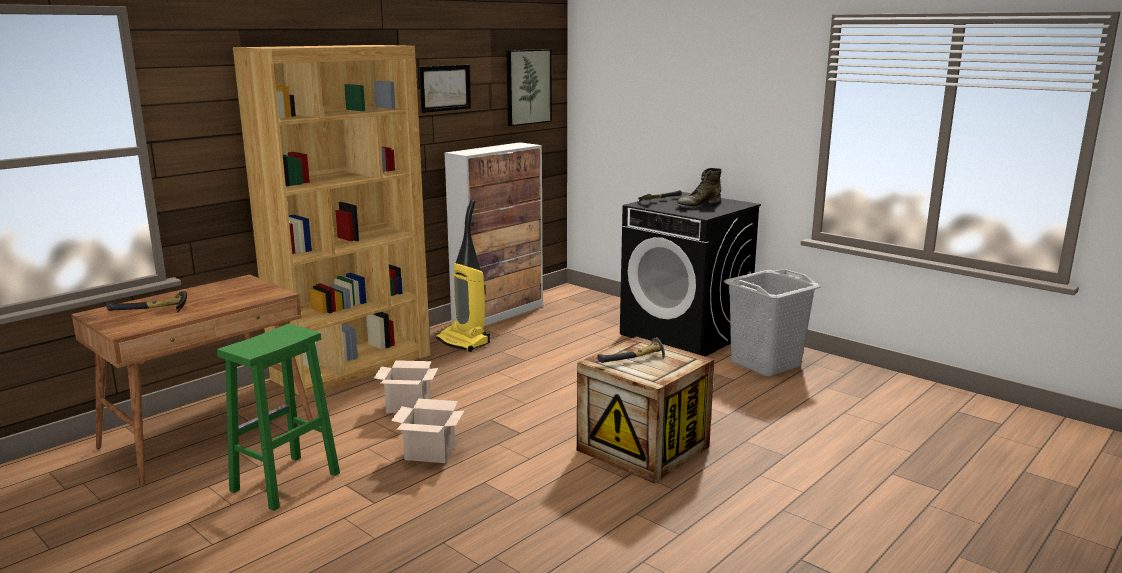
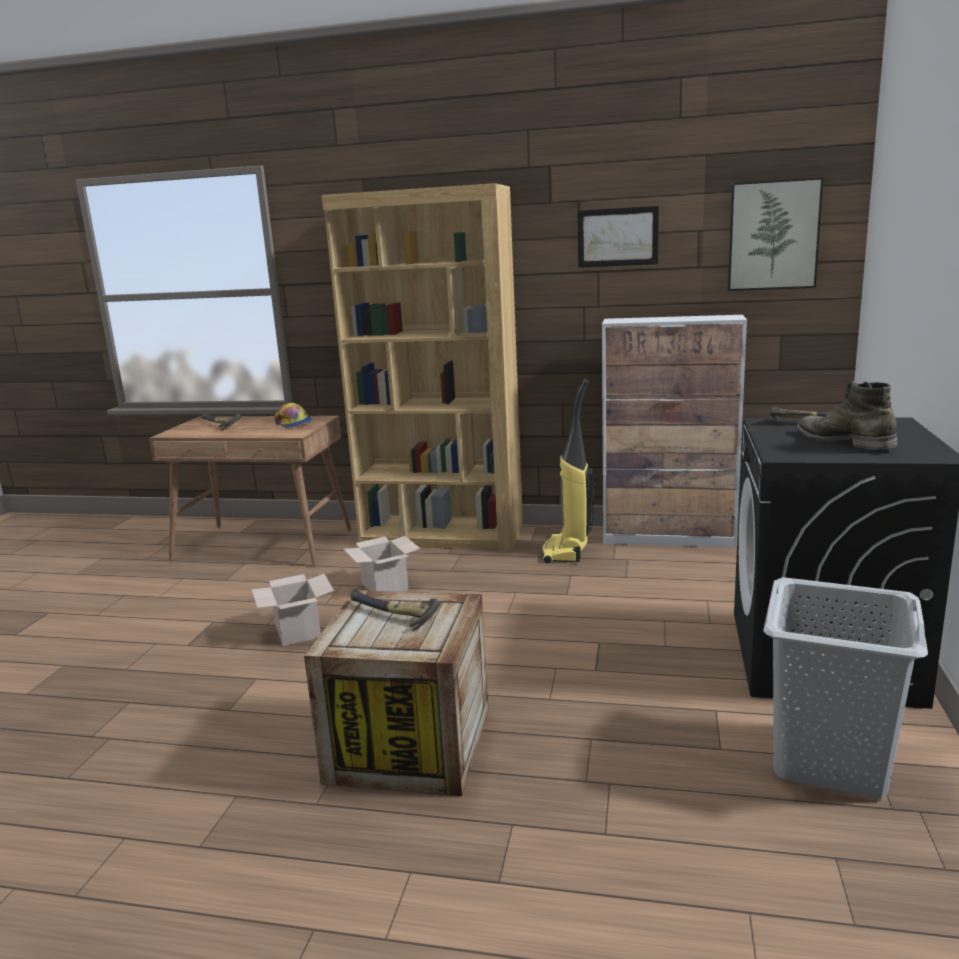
camera: 60 degrees right, 0 degrees up
(233, 289) = (294, 423): none -> cap
(284, 483) = (202, 599): green stool -> none
(697, 205) = (844, 441): green boot -> green boot turned 45 degrees clockwise

